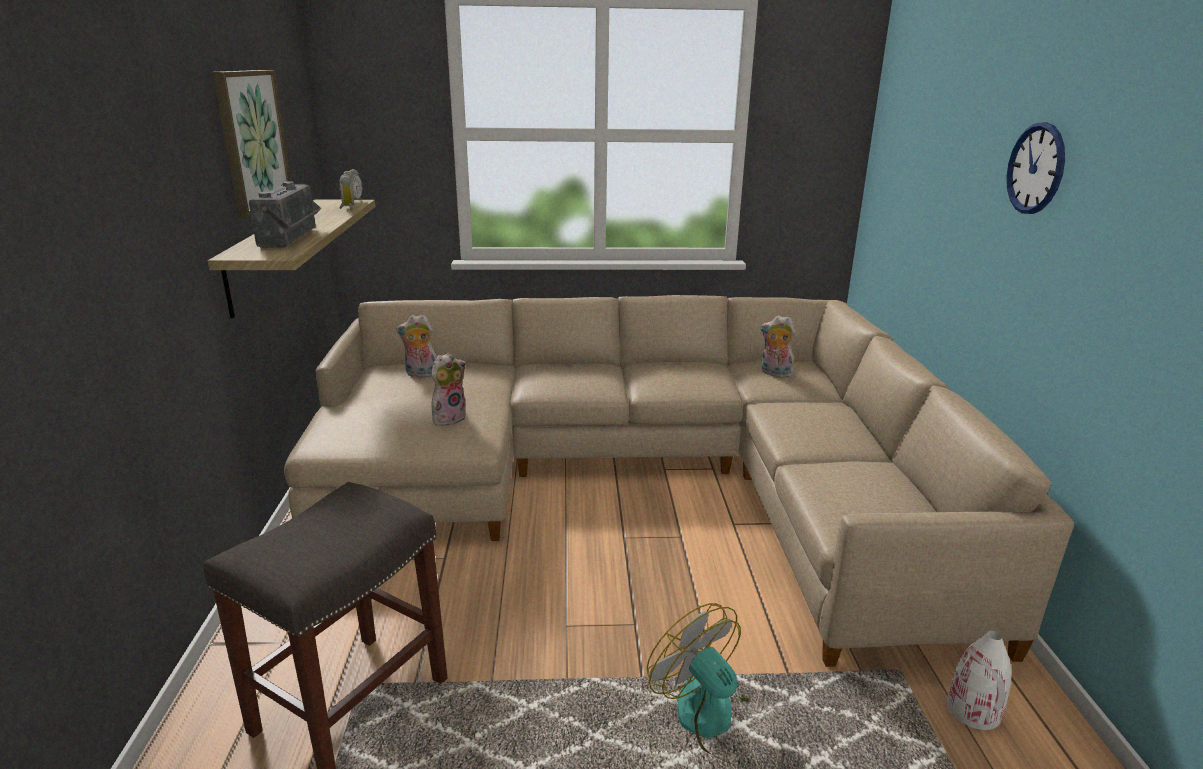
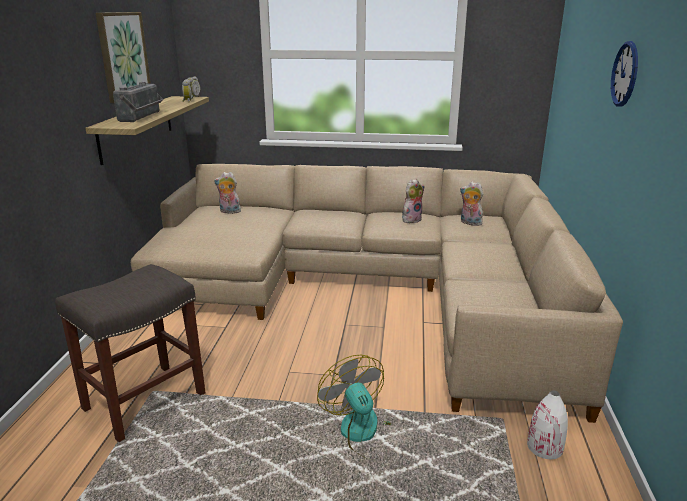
camera: 10 degrees right, 0 degrees up
(449, 418) = (237, 238): plush toy -> plush toy (411, 219)

